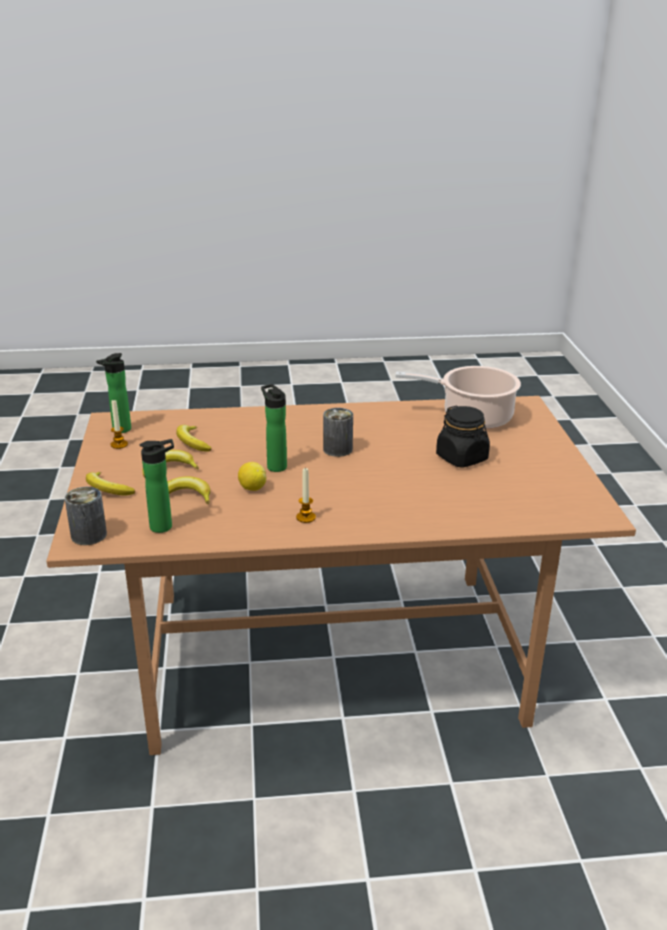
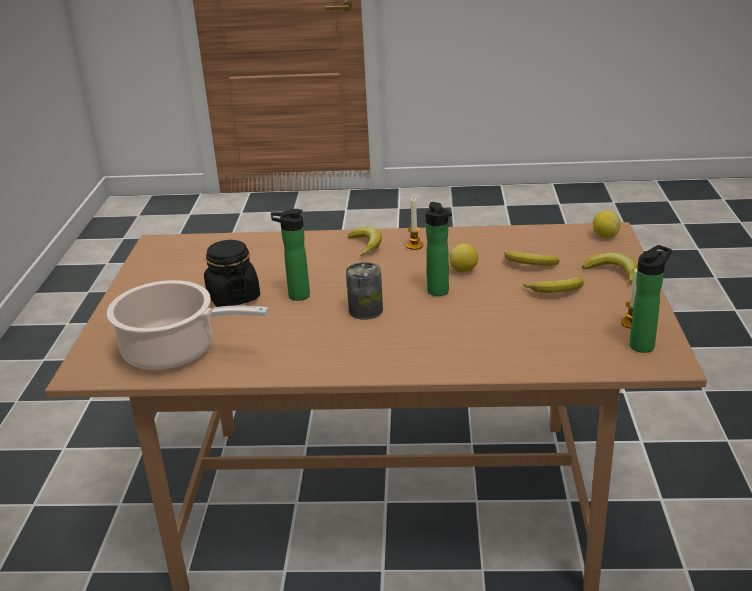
camera: 170 degrees left, 0 degrees up
(89, 535) = (605, 236): can -> lemon
(164, 526) = (540, 241): bottle -> bottle (295, 296)
(192, 442) = (540, 323): banana -> banana (366, 245)

